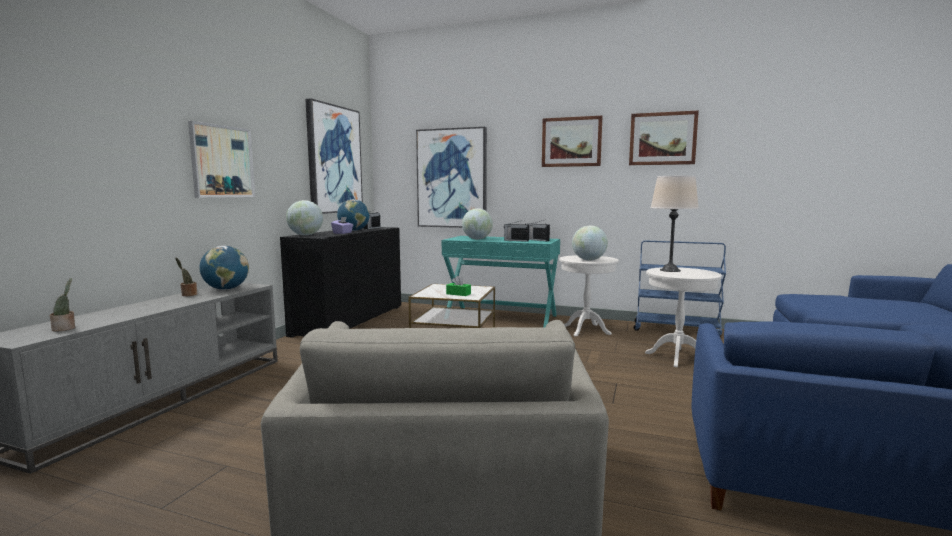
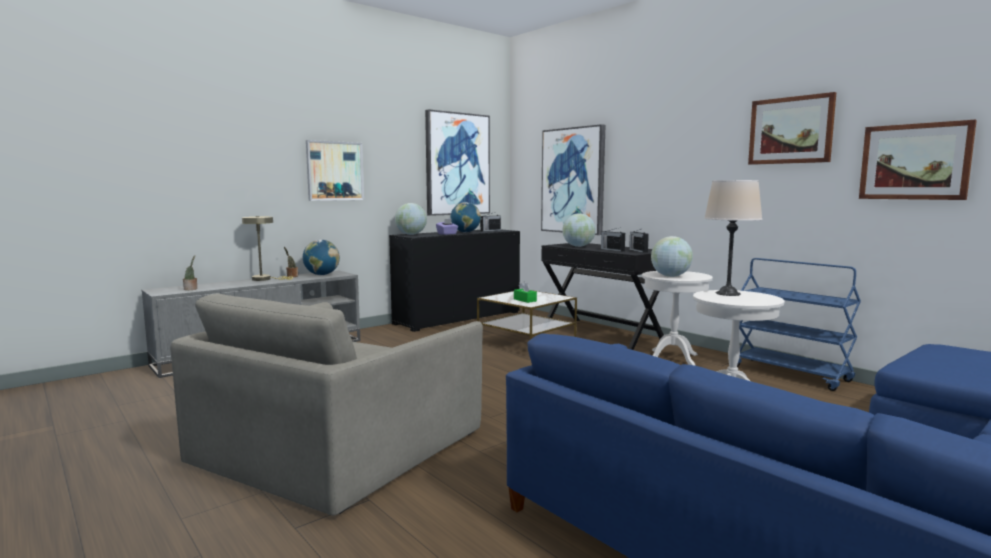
camera: 30 degrees right, 0 degrees up
(157, 302) = (265, 279): none -> beige table lamp
(501, 317) = (601, 333): turquoise console table -> black console table
(571, 142) = (687, 138): picture -> picture (914, 162)

